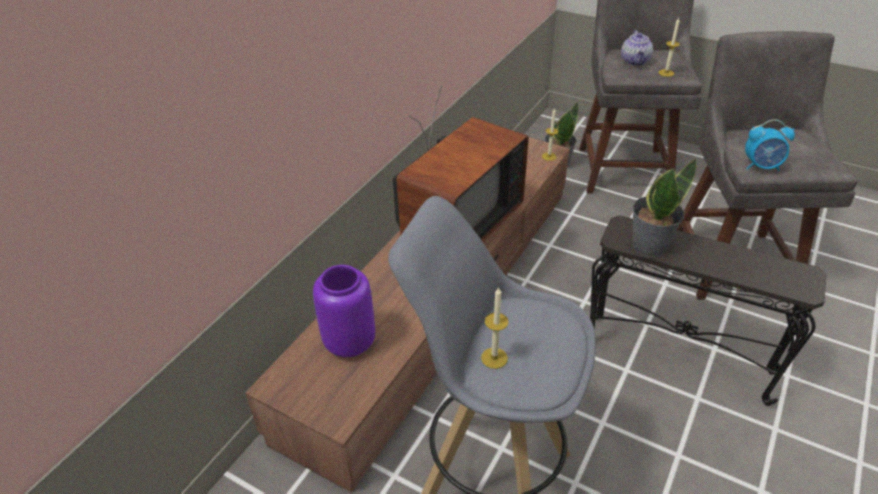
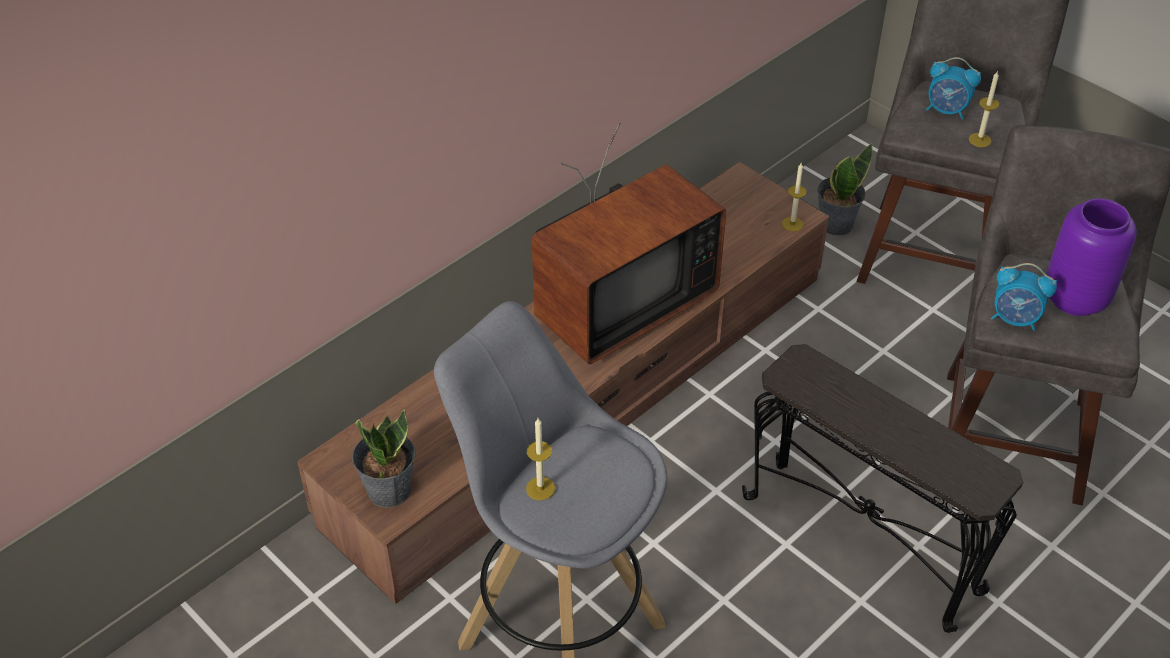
camera: 15 degrees right, 5 degrees up
(349, 343) = (430, 431): purple vase -> purple vase (1075, 300)
(635, 61) = (946, 111): teapot -> alarm clock
(649, 245) = (819, 393): potted plant -> potted plant (388, 489)

